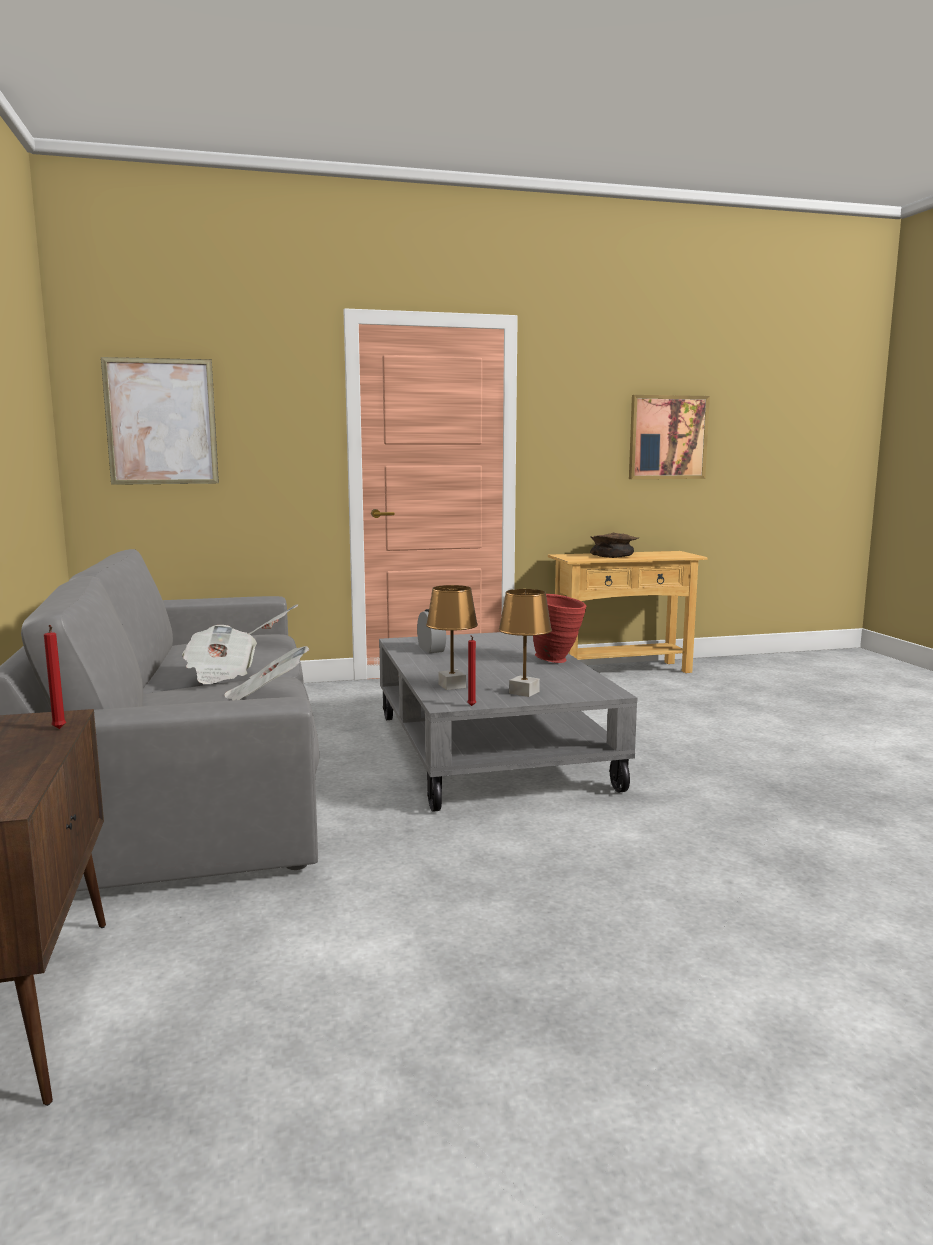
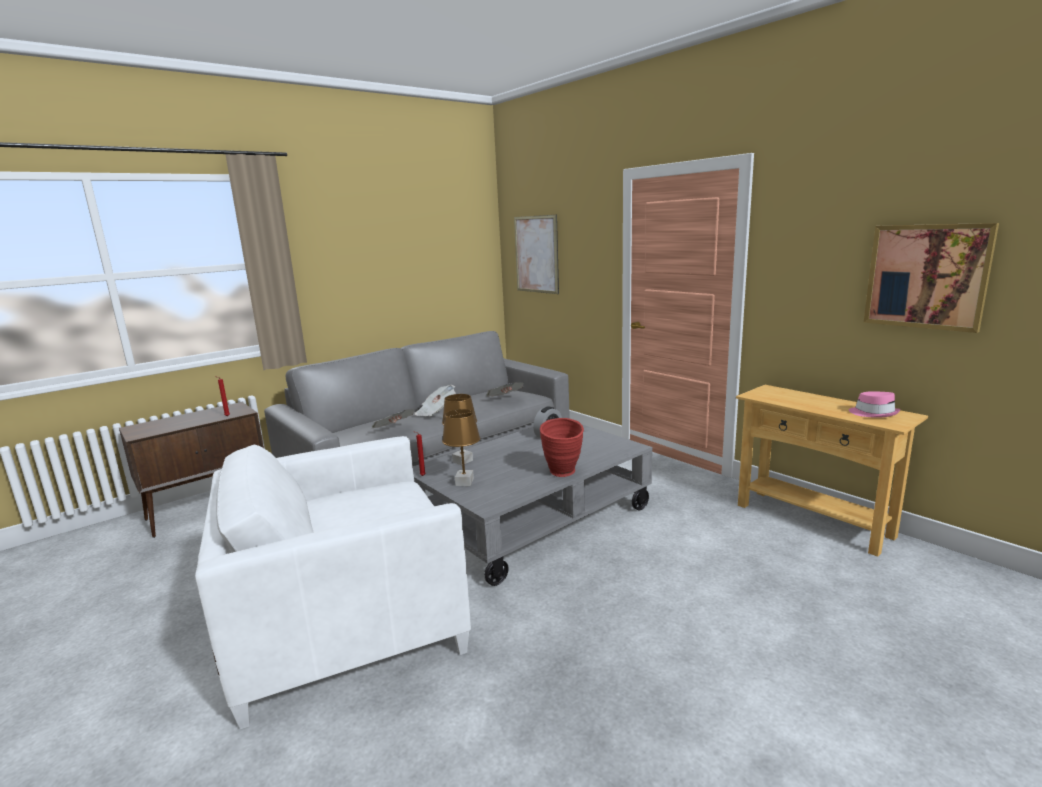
camera: 65 degrees right, 5 degrees up
(613, 555) = (810, 401): brown bowl -> none
(635, 882) = (347, 621): none -> white armchair
(662, 554) = (873, 413): none -> pink hat

